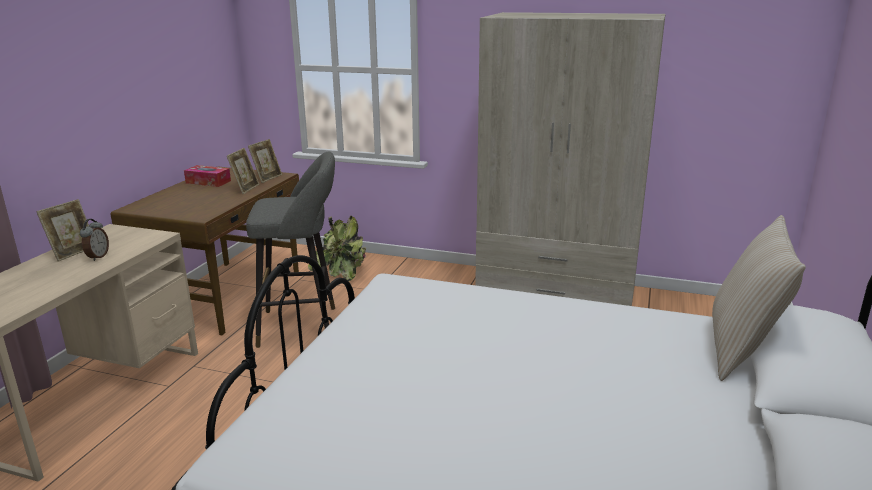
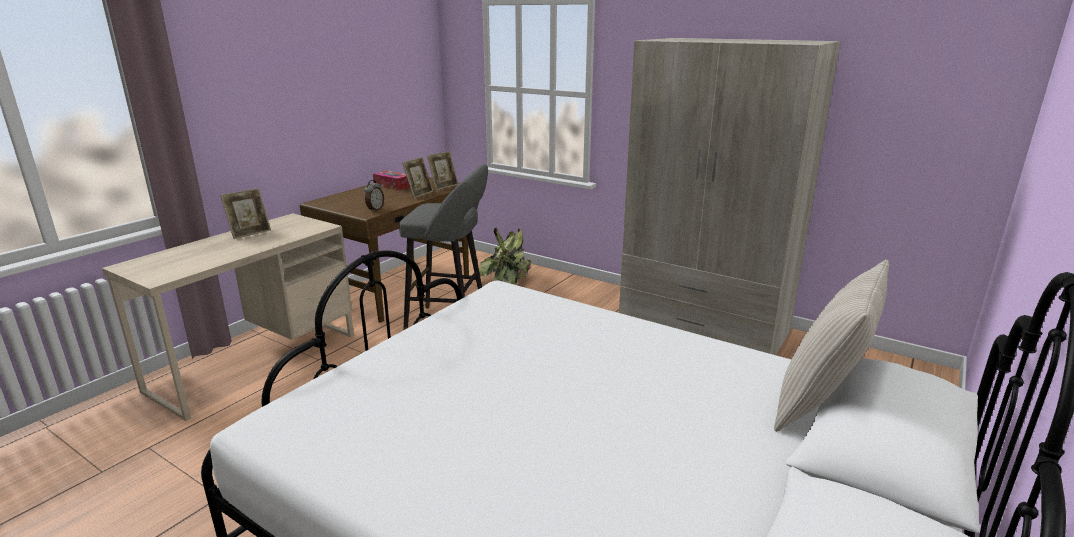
camera: 15 degrees right, 0 degrees up
(97, 257) = (265, 239): alarm clock -> alarm clock (375, 209)

